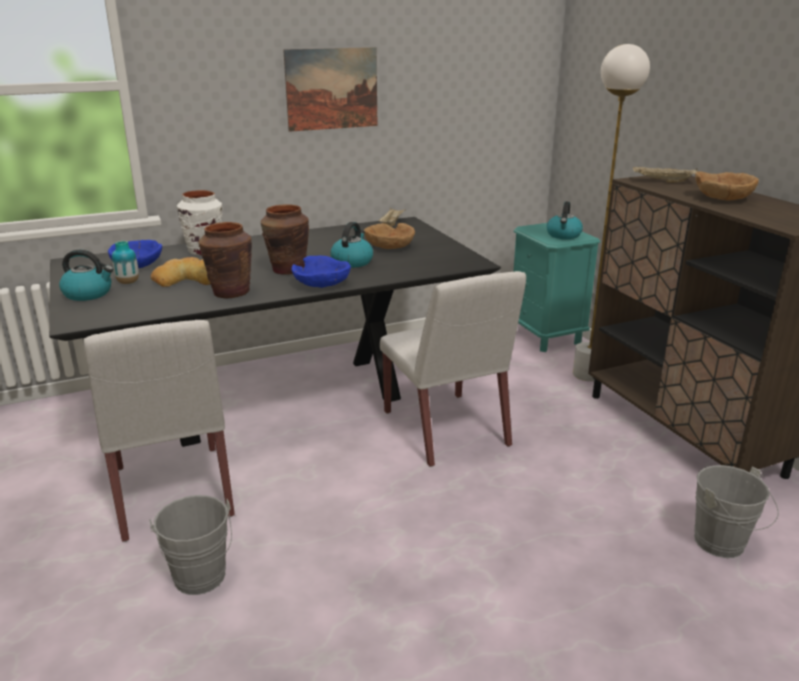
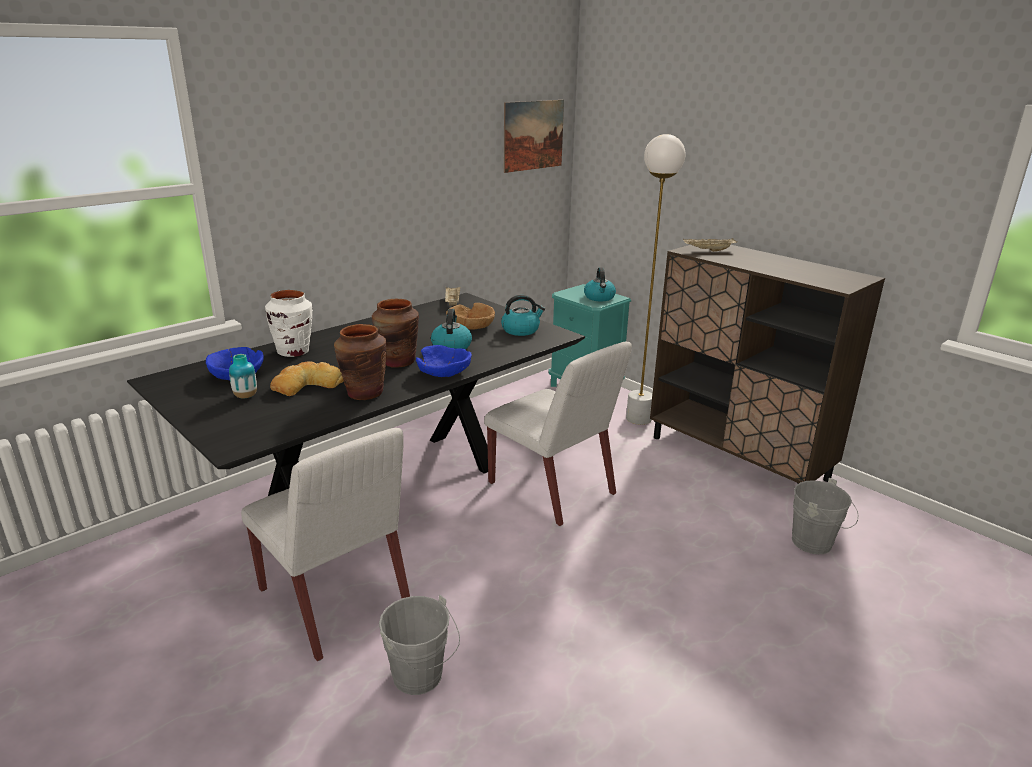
camera: 20 degrees left, 0 degrees up
(89, 294) = (214, 414): kettle -> kettle (521, 330)
(332, 89) = (393, 178): picture -> picture (533, 135)
(723, 198) = (767, 263): brown bowl -> none

